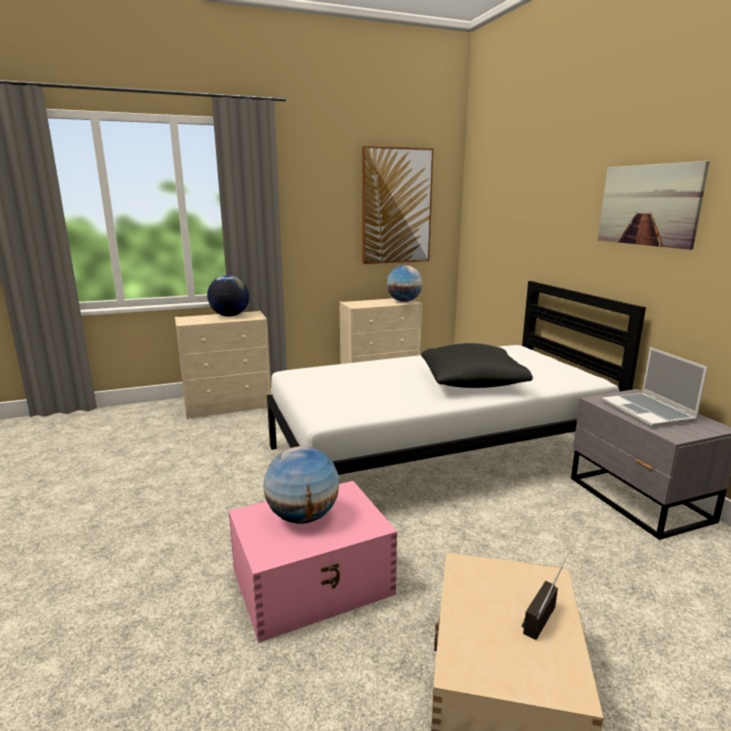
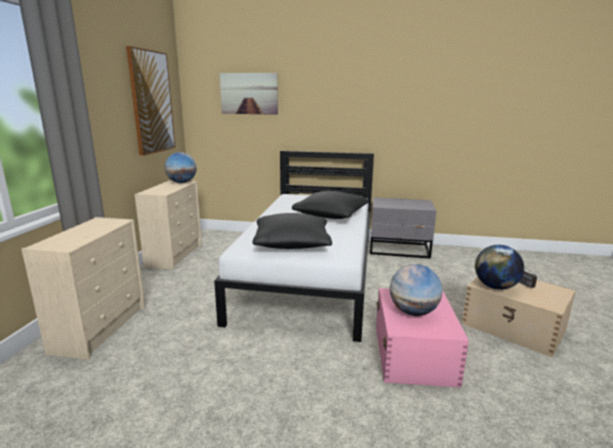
camera: 60 degrees left, 0 degrees up
(230, 316) = (86, 228): globe -> globe (495, 287)
(338, 387) = (292, 244): none -> black pillow
(648, 205) = (364, 99): picture -> picture (249, 93)
(649, 412) = (401, 203): laptop -> none

